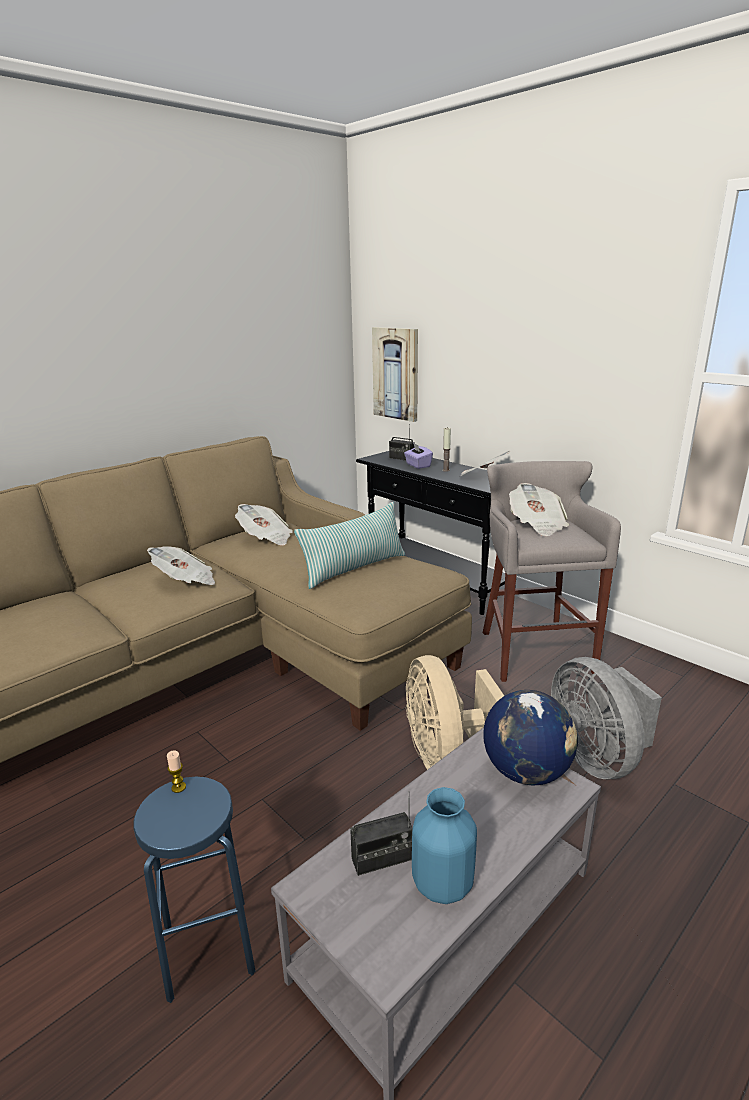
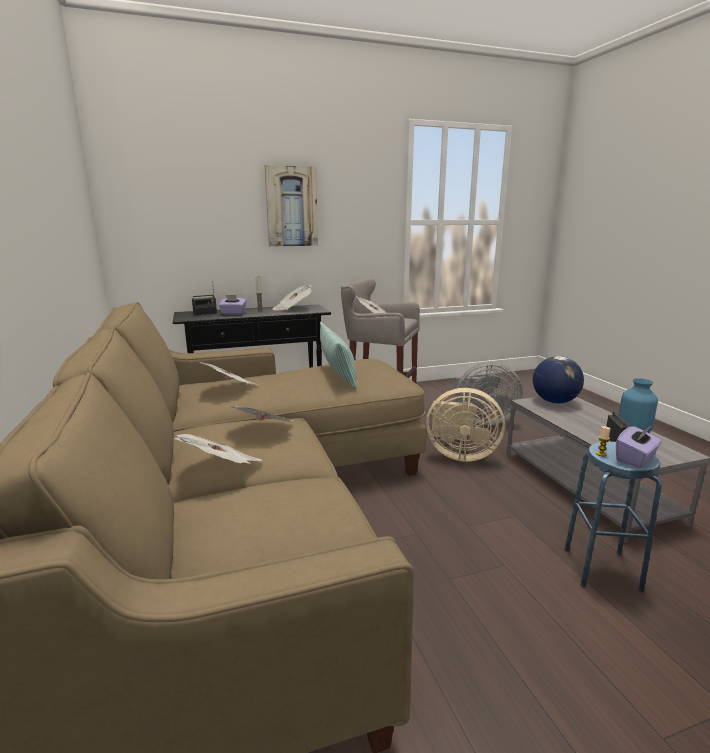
camera: 65 degrees left, 5 degrees down
(106, 587) = (221, 468): none -> newspaper
(168, 822) = (635, 459): none -> purple tissue box
(396, 373) = (166, 242): picture -> picture (291, 207)

